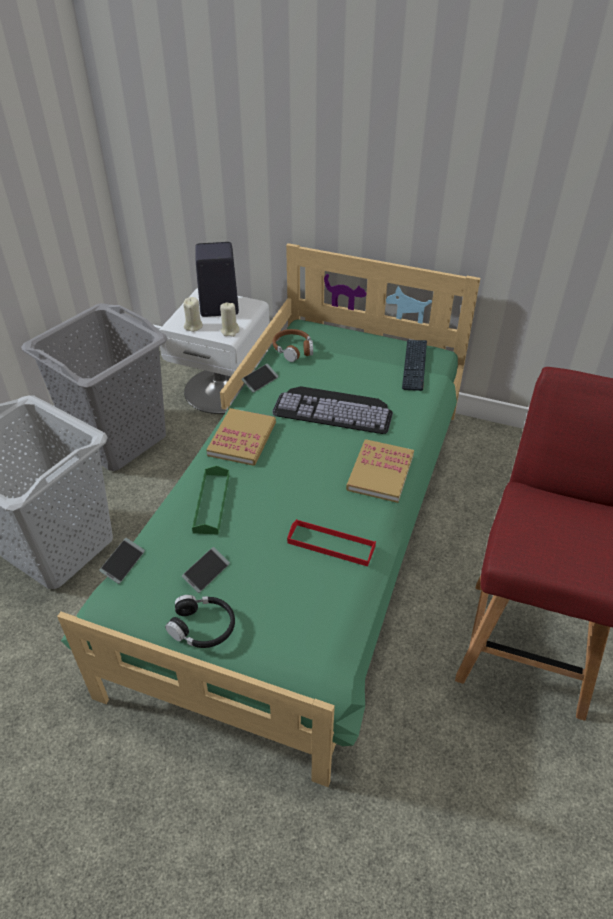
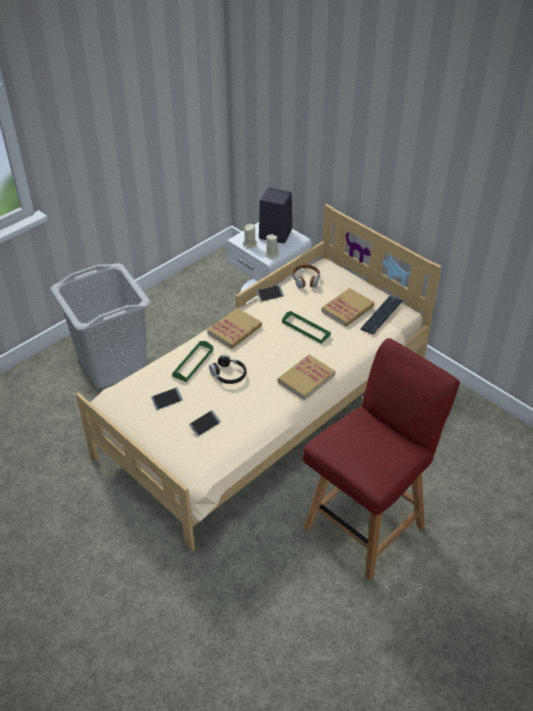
camera: 25 degrees right, 0 degrees up
(119, 439) = (182, 307): grey laundry basket -> none
(123, 563) = (126, 380): phone -> phone (205, 425)
(203, 627) = (148, 428): black headphones -> black headphones (228, 374)
(306, 536) = (265, 409): green bed -> beige bed
(331, 545) = (246, 410): red tray -> none
(335, 409) = (306, 329): keyboard -> green tray
(369, 369) = (347, 309): none -> book

